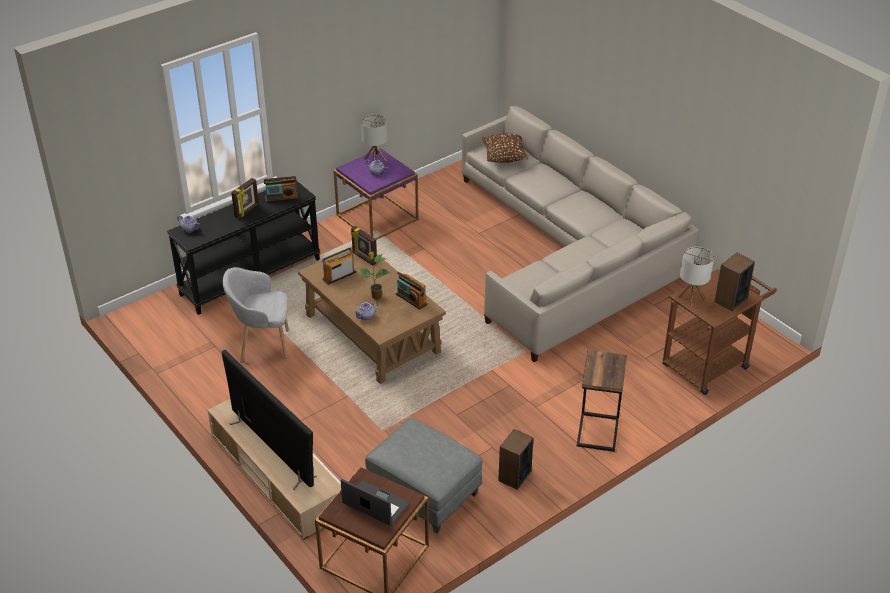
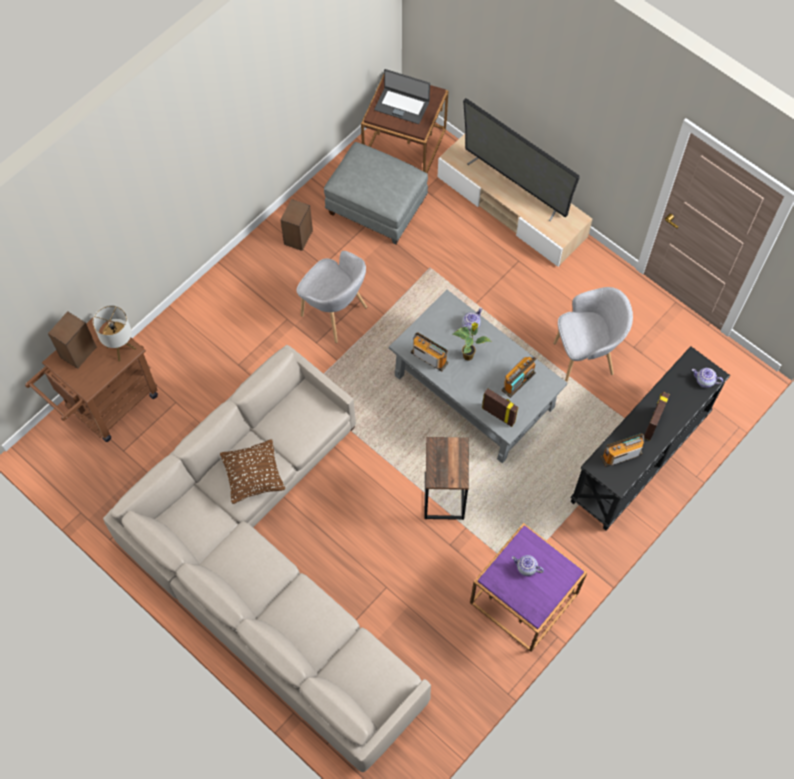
camera: 170 degrees right, 25 degrees up
(373, 333) = (473, 391): brown coffee table -> grey coffee table
(375, 159) = (537, 598): table lamp -> none
(487, 405) = (335, 314): none -> grey armchair
(504, 158) = (365, 666): brown pillow -> brown pillow (253, 477)
(598, 431) = (223, 298): side table -> side table (443, 496)

